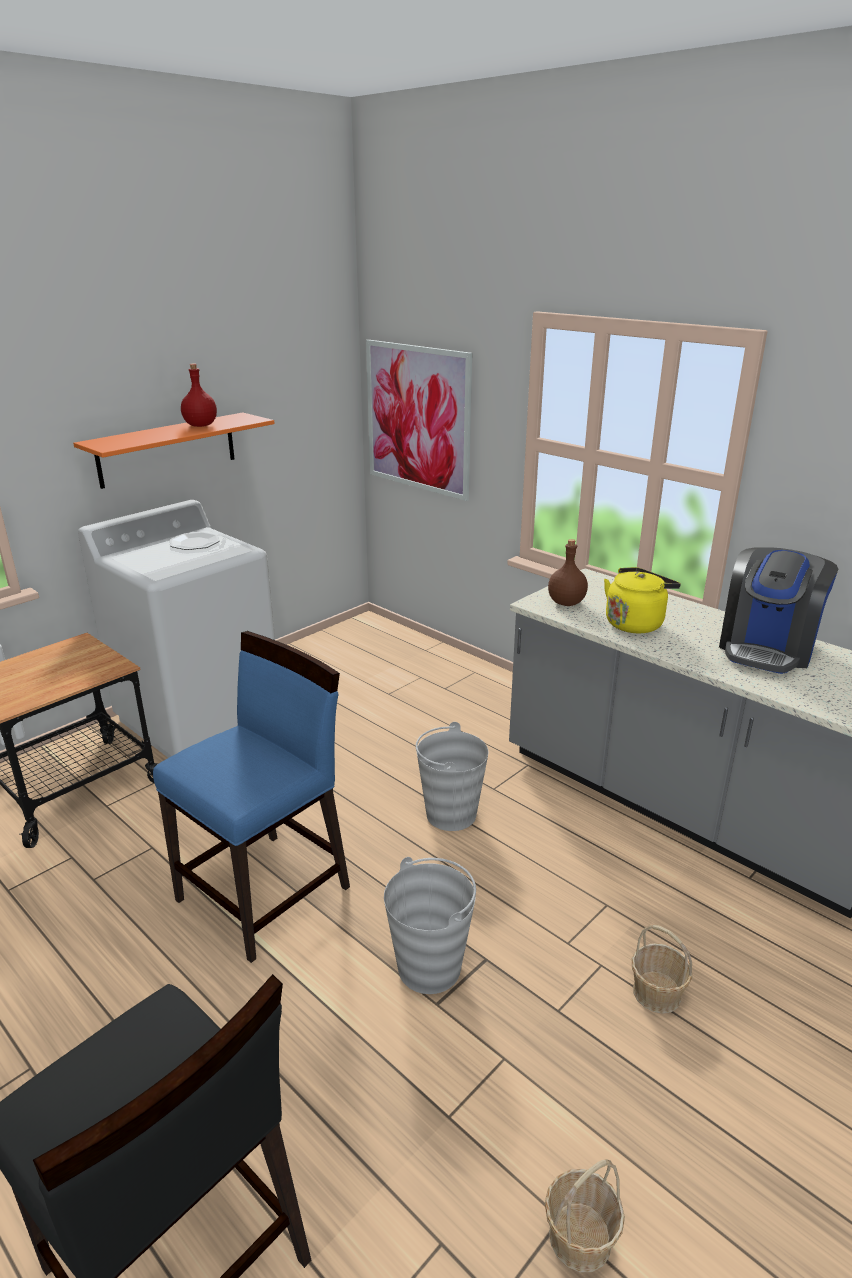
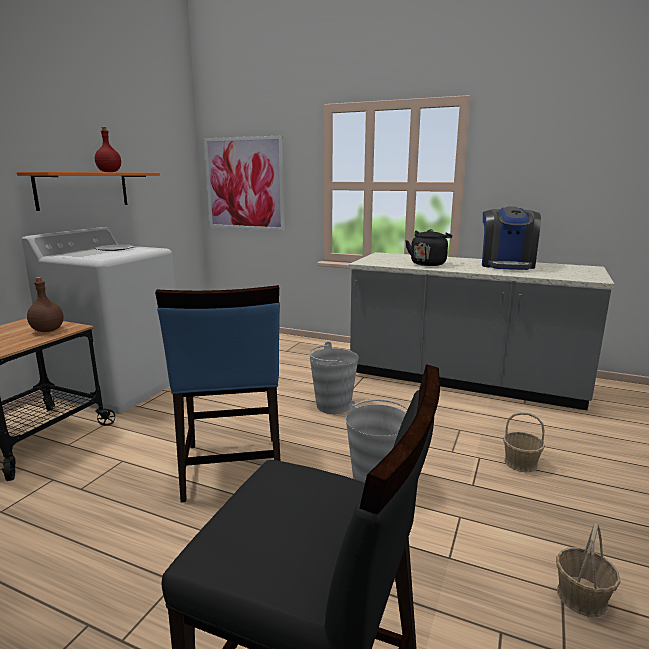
camera: 20 degrees left, 10 degrees down
(266, 893) = (231, 468): blue chair -> blue chair turned 150 degrees clockwise
(565, 603) = (380, 261): brown bottle -> brown bottle (47, 330)
(635, 623) = (428, 263): yellow kettle -> black kettle

